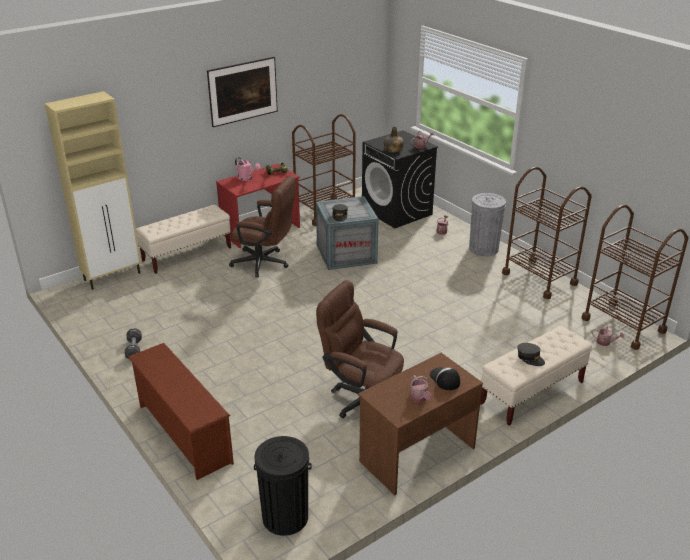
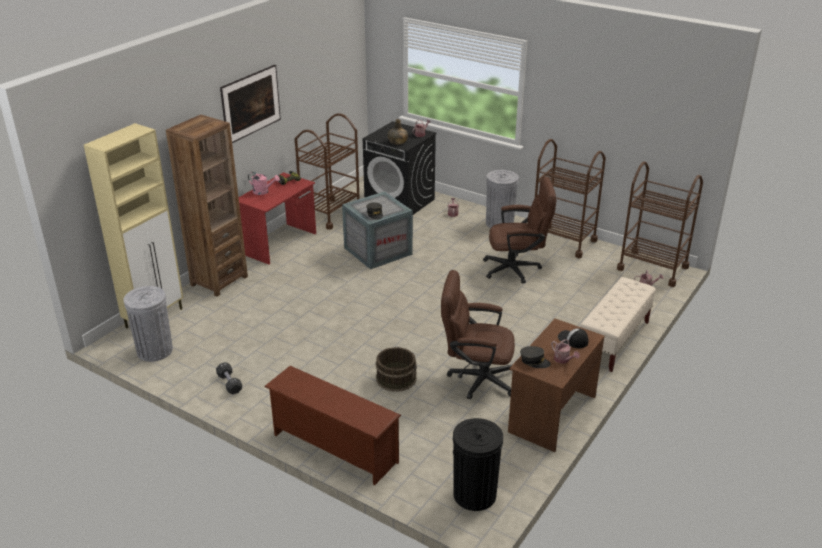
camera: 20 degrees left, 0 degrees up
(93, 305) = (154, 351): none -> grey trash can
(187, 254) = (219, 281): beige bench -> brown bookcase
(265, 263) = (305, 275): brown office chair -> brown office chair (517, 269)
(284, 380) = (396, 378): none -> brown bucket
(530, 358) = (616, 309): grey cap -> grey cap (534, 361)

